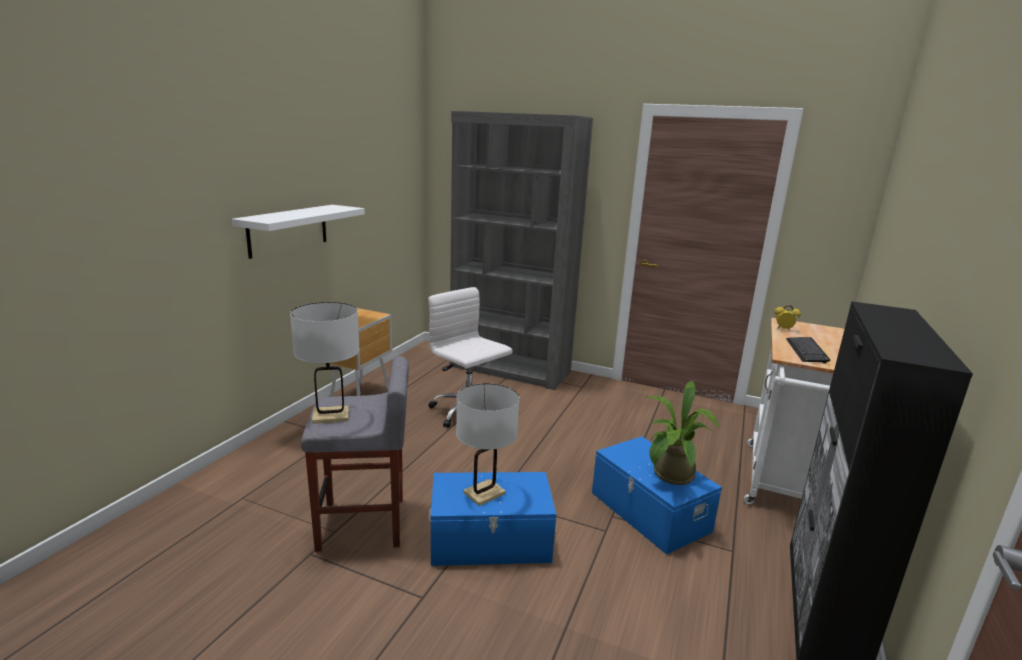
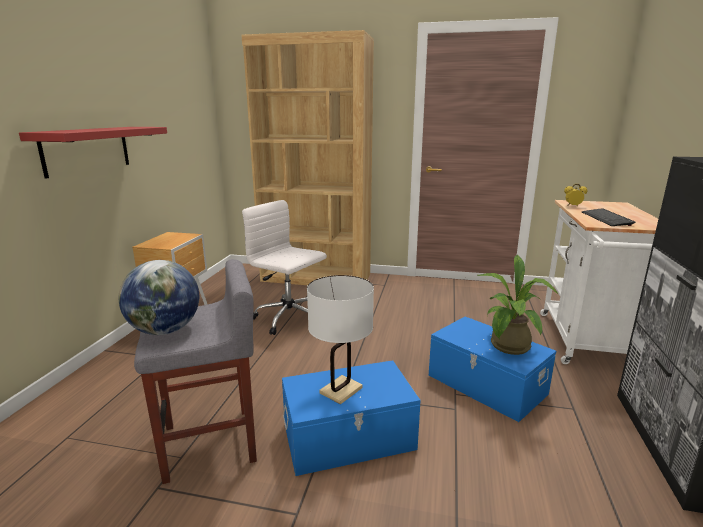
camera: 10 degrees left, 0 degrees up
(288, 230) = (87, 150): white shelf -> red shelf
(330, 416) = (165, 330): white table lamp -> globe
(510, 369) = (316, 278): grey bookcase -> brown bookcase

